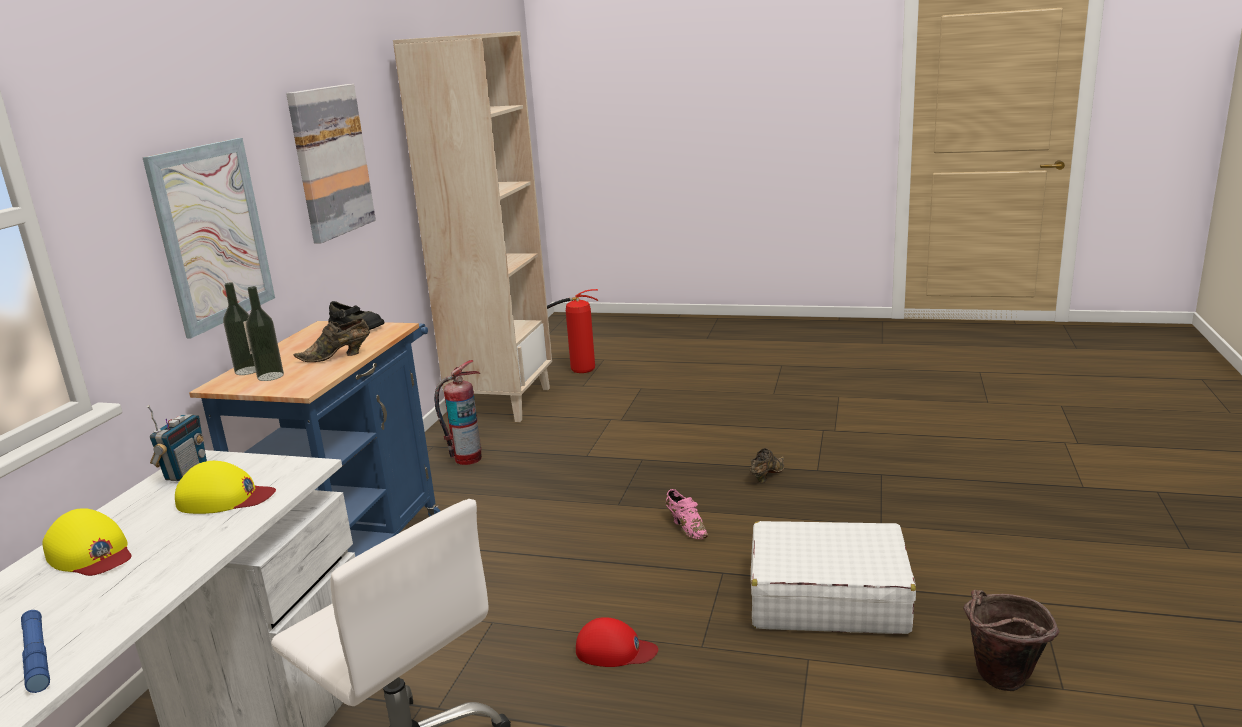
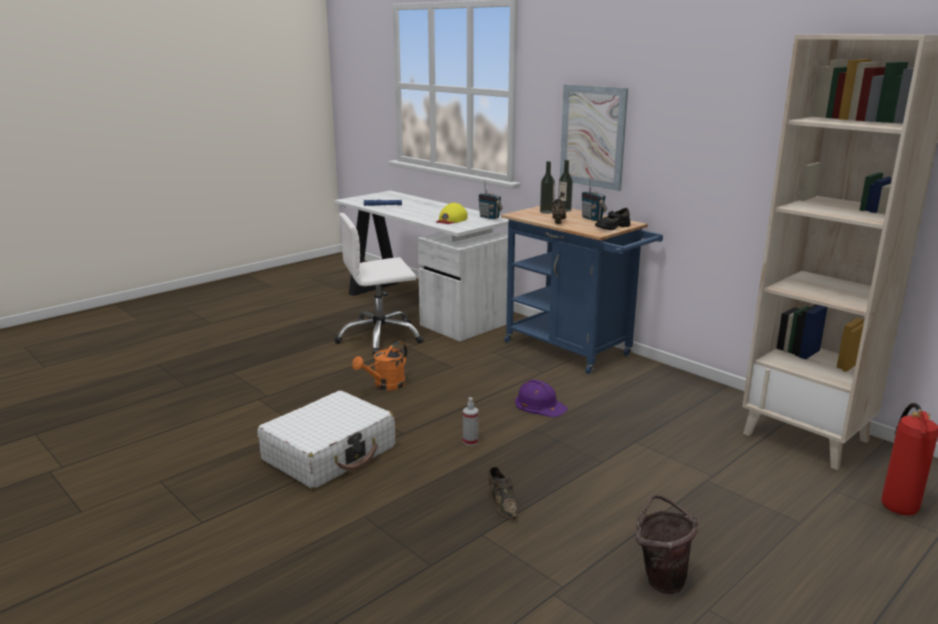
camera: 120 degrees right, 0 degrees up
(91, 554) = (438, 209): yellow cap -> none
(307, 345) = (592, 218): none -> radio
(330, 161) = (712, 125): picture -> none
(467, 458) = (678, 398): fire extinguisher -> none
(555, 519) = (540, 405): none -> purple hard hat
(615, 650) = (385, 386): red cap -> orange watering can
(686, 527) = (470, 441): pink shoe -> spray bottle
(1000, 683) = (195, 466): brown bucket -> brown bucket (660, 578)

